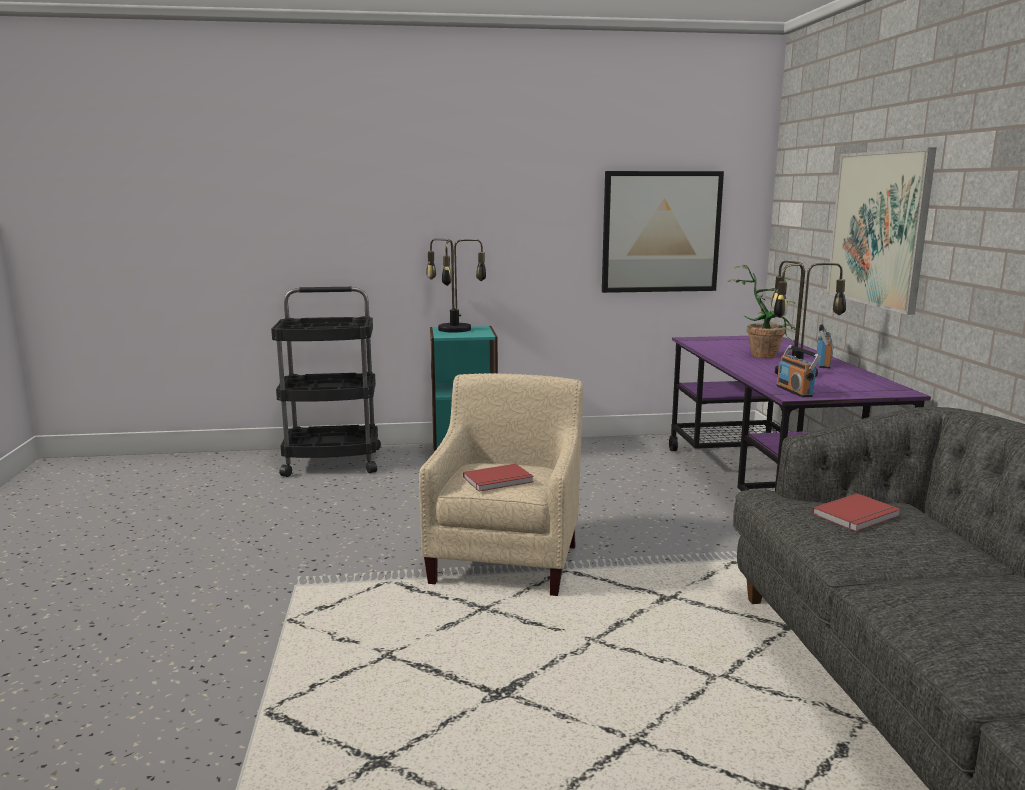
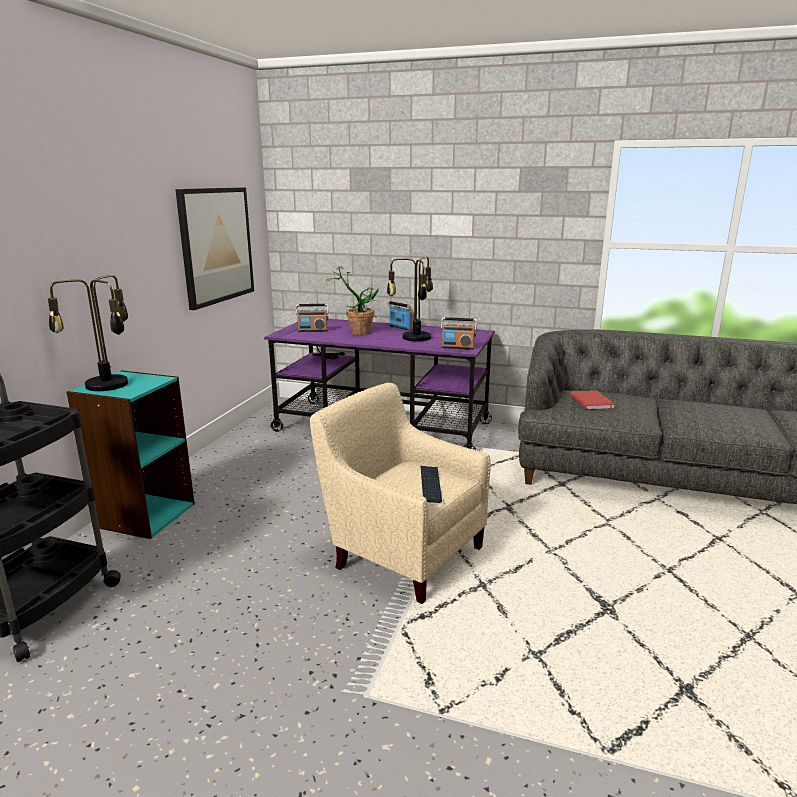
camera: 65 degrees left, 5 degrees up
(499, 480) = (430, 484): red book -> keyboard
(729, 343) = (313, 330): none -> radio
(878, 228) = (418, 230): picture -> none

